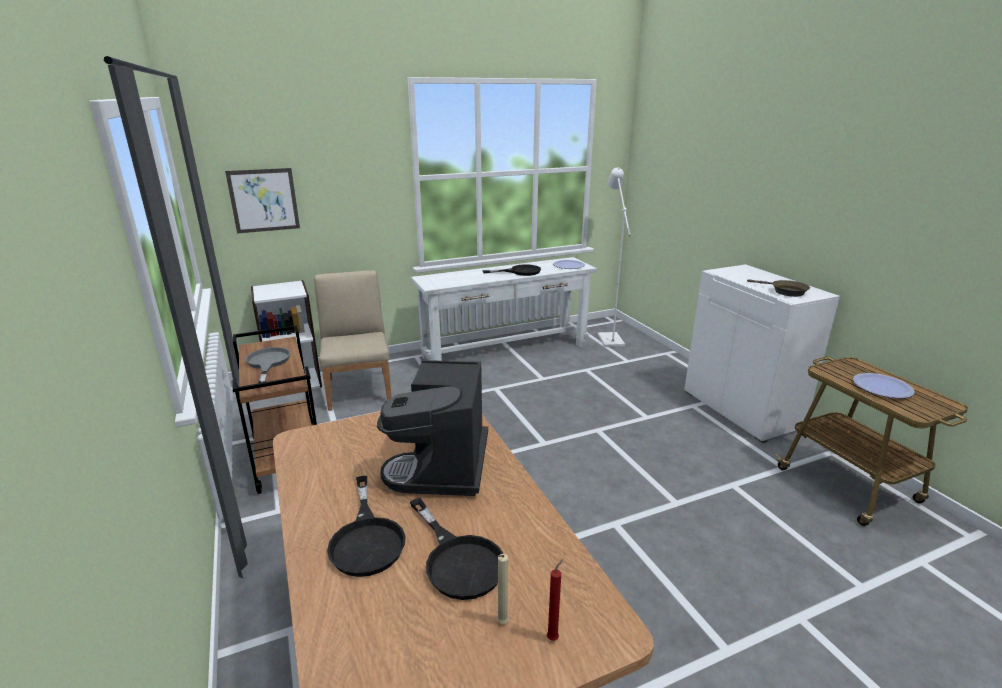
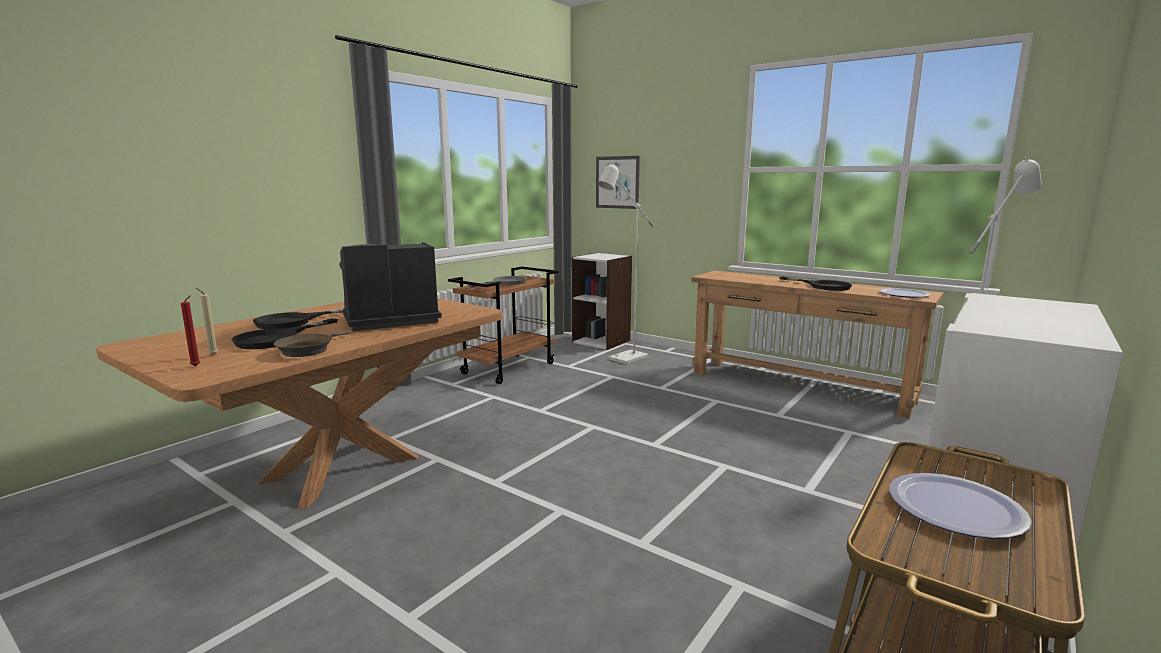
camera: 60 degrees right, 10 degrees down
(359, 389) = (623, 359): beige chair -> white floor lamp
(505, 351) = (798, 386): white console table -> brown console table
(785, 291) = (1010, 324): brown frying pan -> brown frying pan (308, 350)

